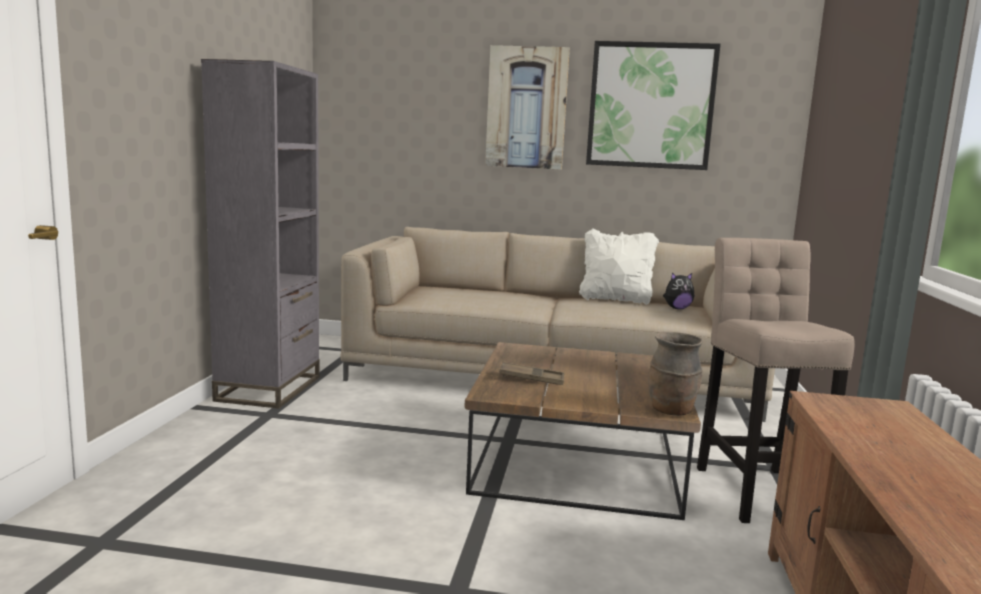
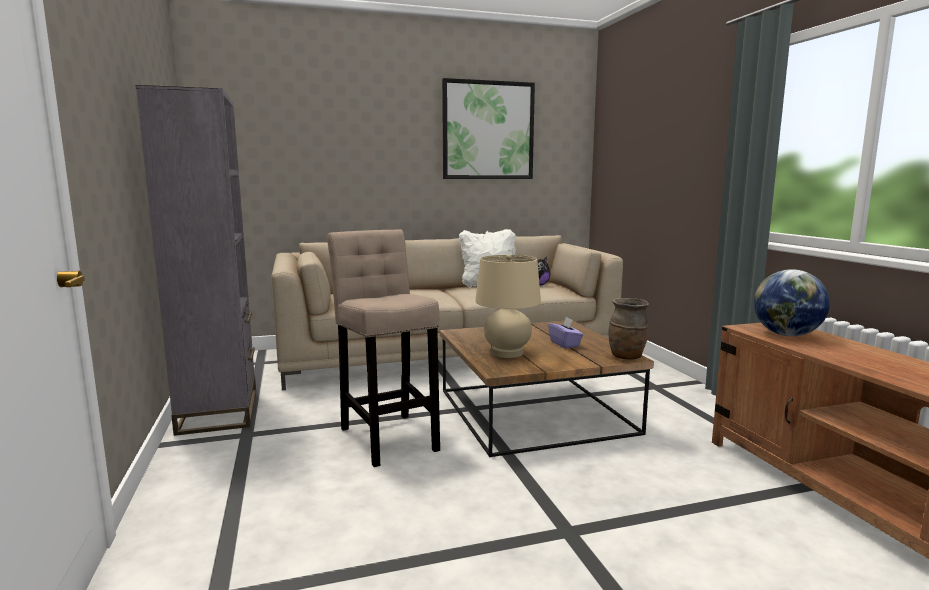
camera: 25 degrees left, 0 degrees up
(526, 108) = (391, 134): picture -> none
(531, 379) = (507, 353): brown tray -> beige table lamp
(617, 382) = (565, 344): none -> purple tissue box
(756, 490) = (661, 403): beige stool -> beige stool (388, 436)
(862, 418) = (786, 335): none -> globe

